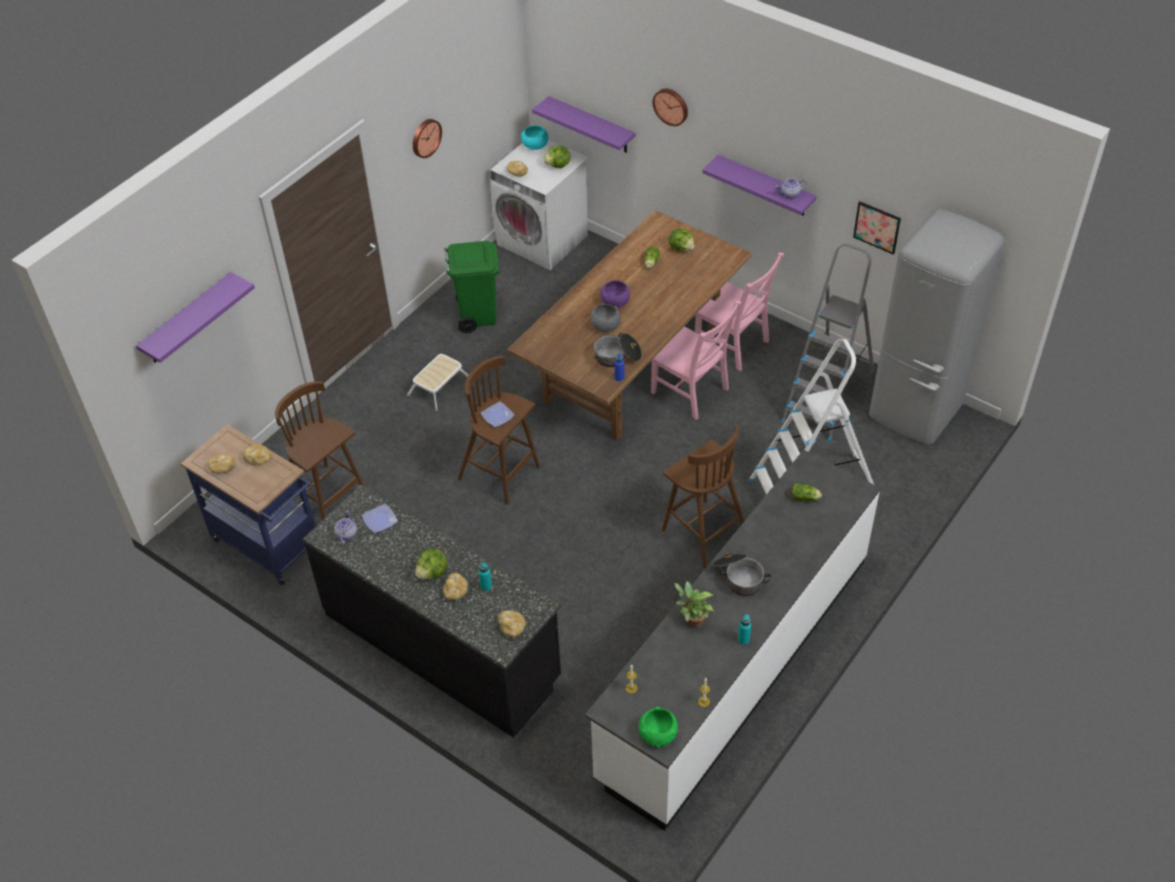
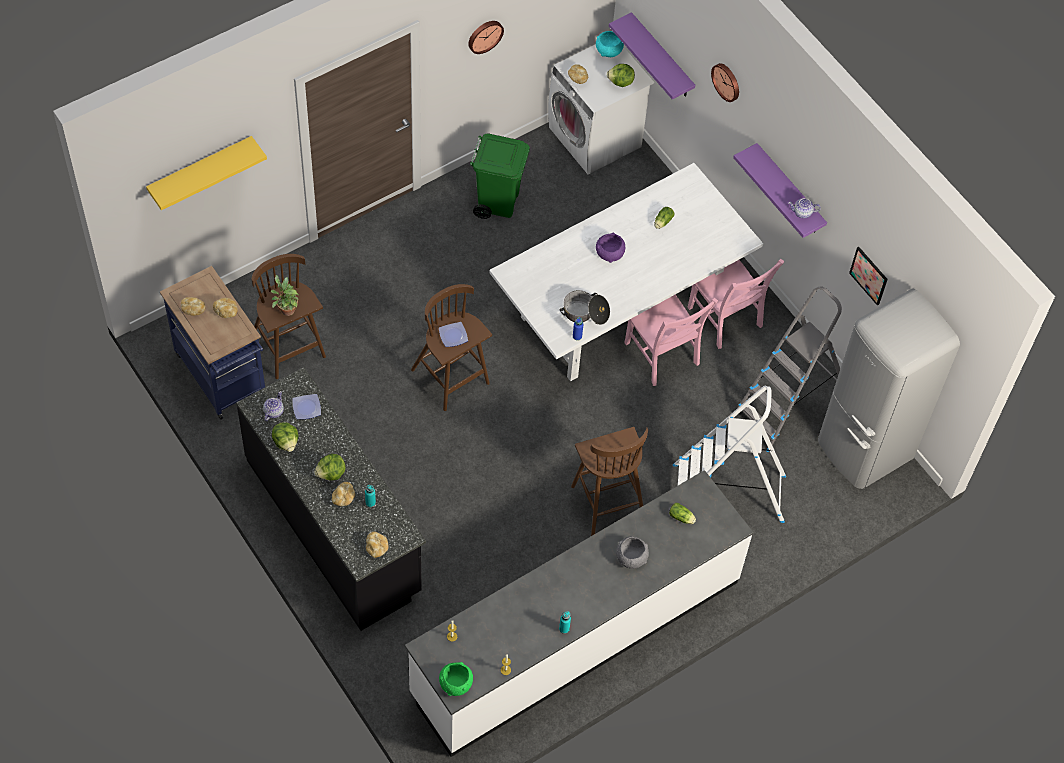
camera: 15 degrees right, 10 degrees up
(188, 320) = (200, 170): purple shelf -> yellow shelf
(439, 386) = (432, 267): beige step ladder -> none
(605, 325) = (589, 276): grey bowl -> grey bowl (631, 557)
(633, 365) = (620, 307): brown dining table -> white dining table
(681, 248) = (699, 215): lettuce -> lettuce (286, 442)
(692, 620) = (529, 595): potted plant -> potted plant (286, 309)
(738, 577) = (587, 571): cooking pot -> none

